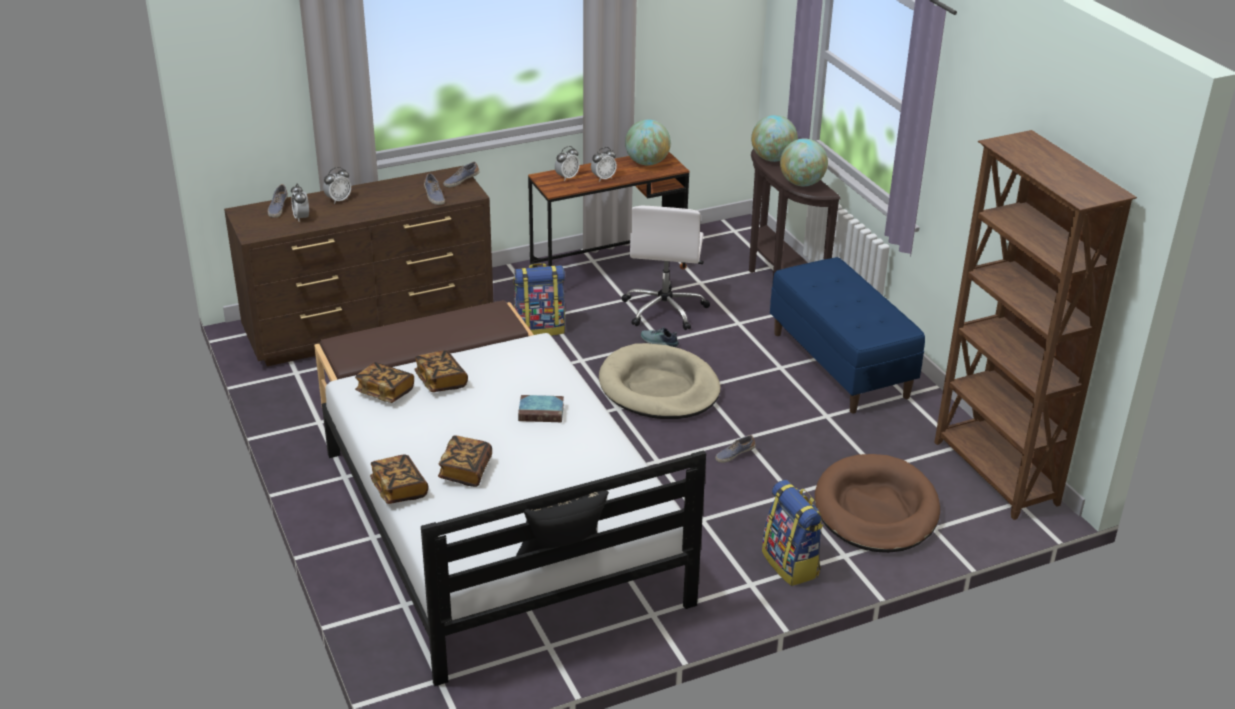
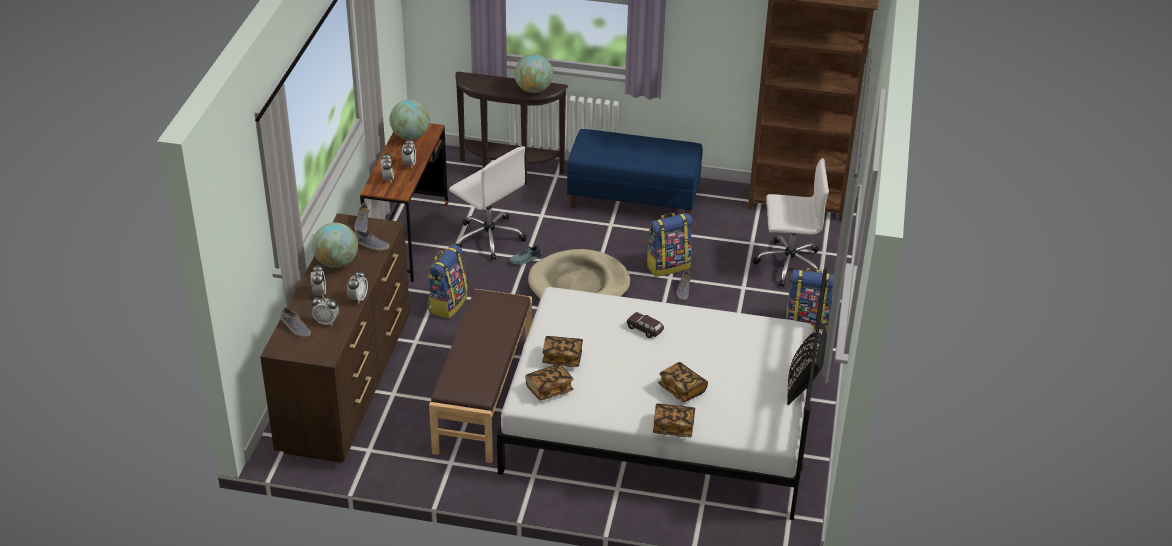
camera: 55 degrees left, 5 degrees up
(350, 219) = (358, 298): none -> alarm clock
(542, 412) = (644, 329): book -> brown toy car
(762, 429) = (668, 265): none -> backpack
(772, 159) = (486, 84): globe -> globe (336, 263)
(876, 509) = (788, 264): brown dog bed -> white office chair

